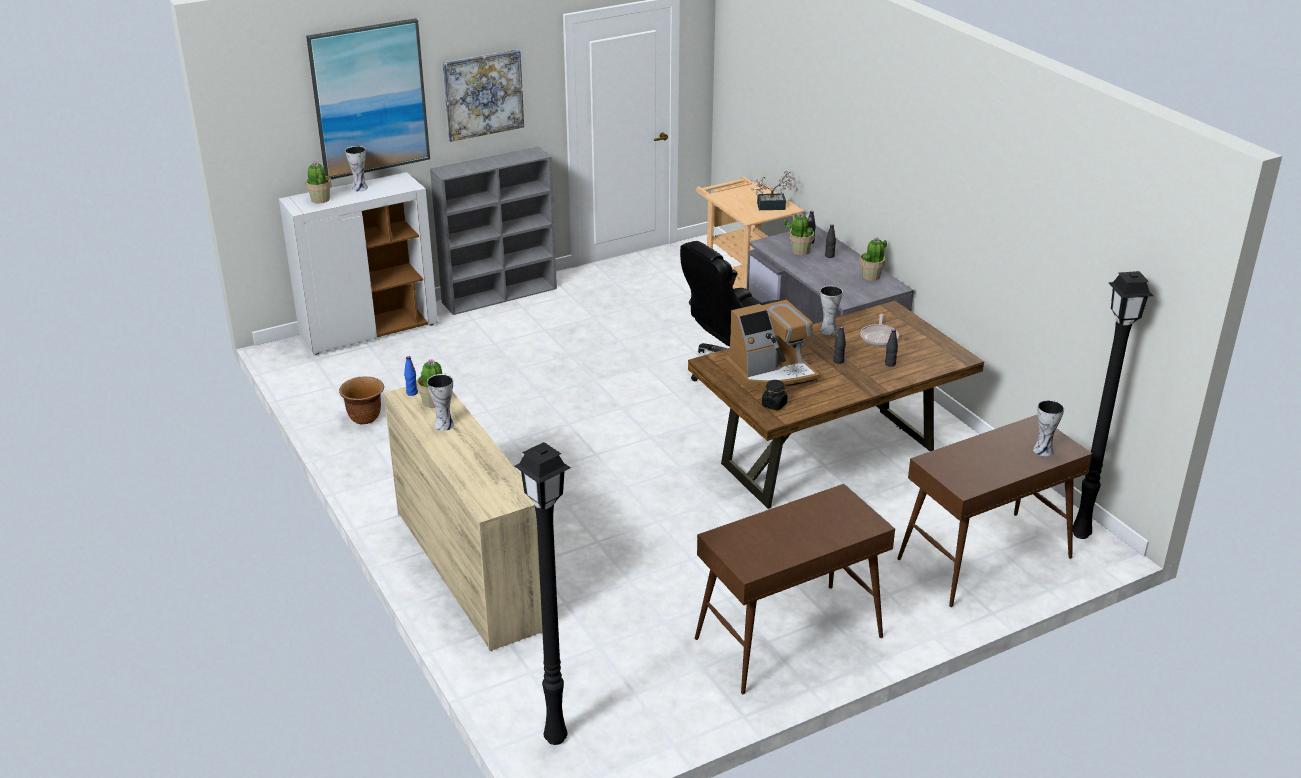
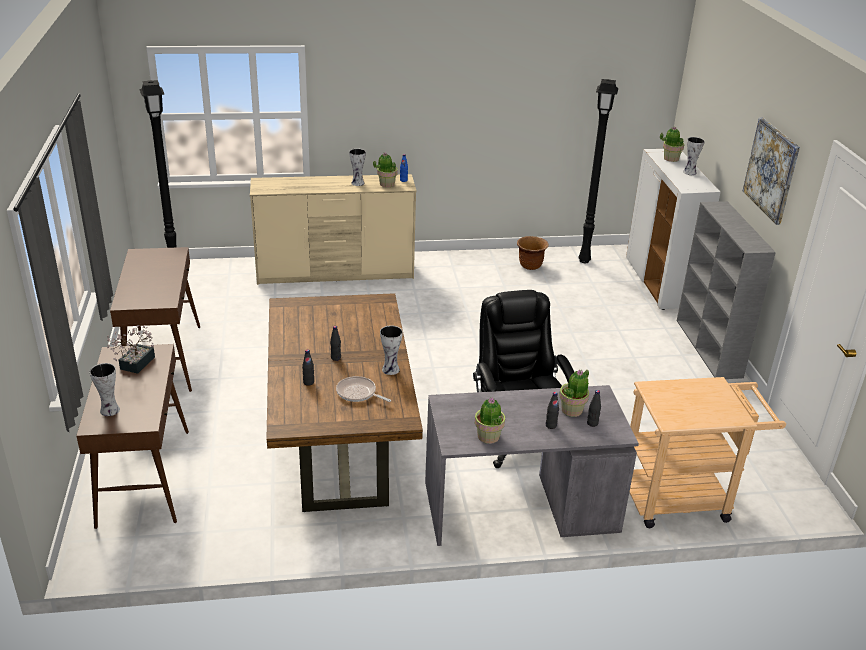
camera: 110 degrees right, 0 degrees up
(369, 99) = (728, 114): picture -> none
(771, 374) = (343, 321): coffee machine -> none
(774, 404) = (299, 310): black jar -> none
(775, 206) = (677, 412): potted plant -> potted plant (134, 365)
(1082, 535) = (112, 553): black floor lamp -> black floor lamp (583, 261)

